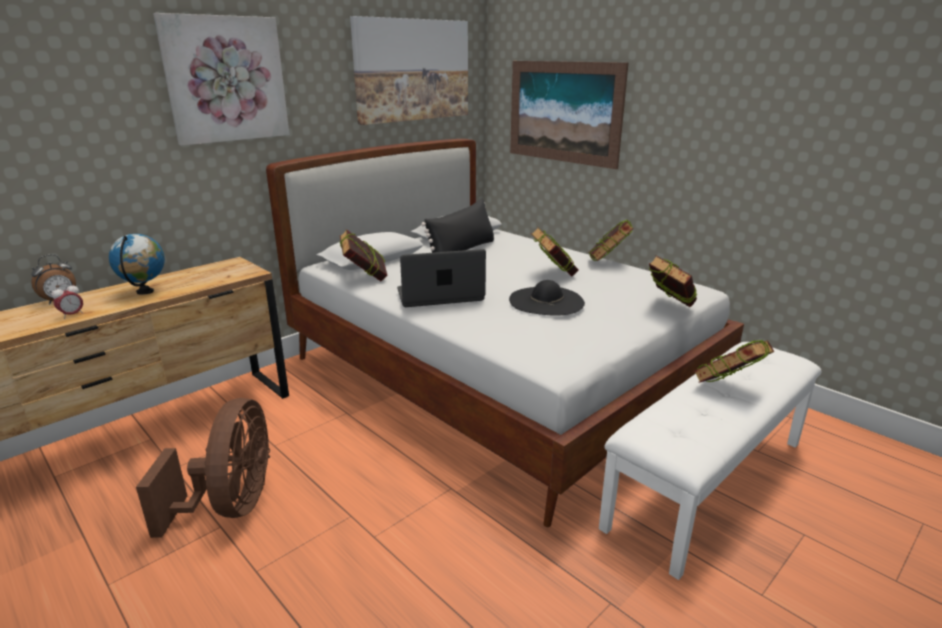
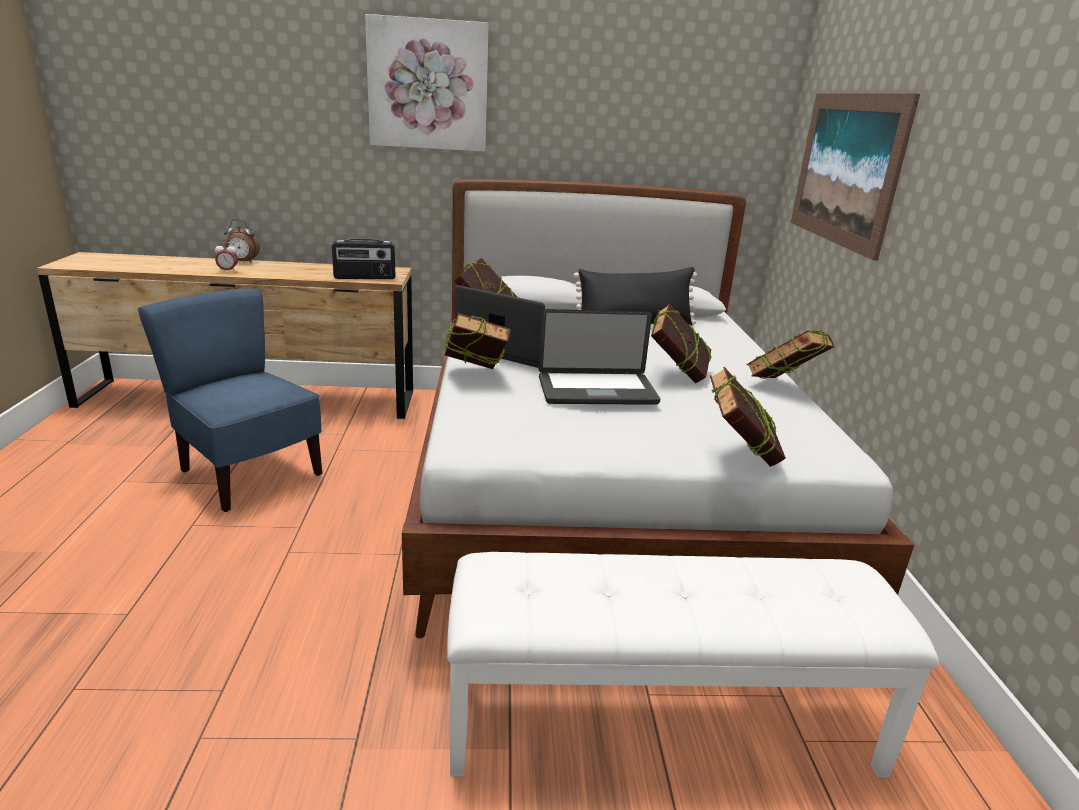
camera: 40 degrees right, 0 degrees up
(145, 292) = (296, 271): globe -> none
(226, 277) = (365, 277): none -> radio
(231, 505) = (248, 474): brown fan -> blue chair
(412, 70) = (668, 96): picture -> none
(546, 301) = (597, 391): black hat -> laptop
(727, 389) = (694, 589): book -> book (475, 375)

